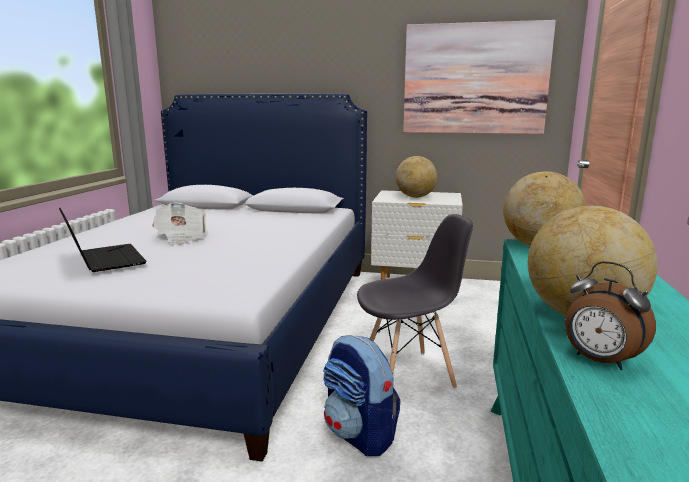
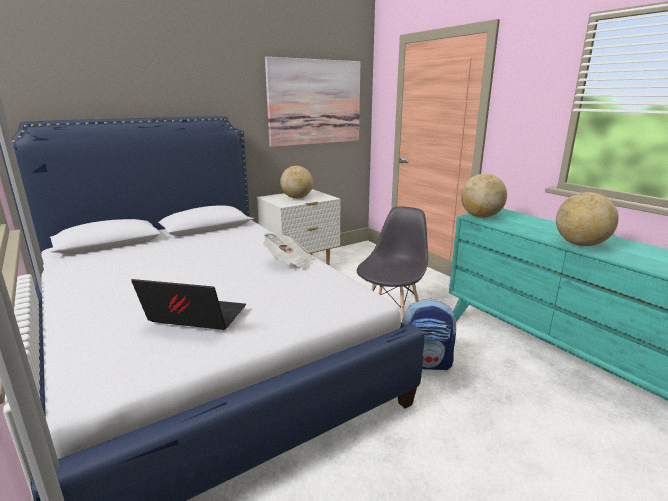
camera: 45 degrees left, 5 degrees up
(181, 237) = (192, 278): newspaper -> newspaper (289, 263)
(599, 361) = (626, 258): alarm clock -> none

